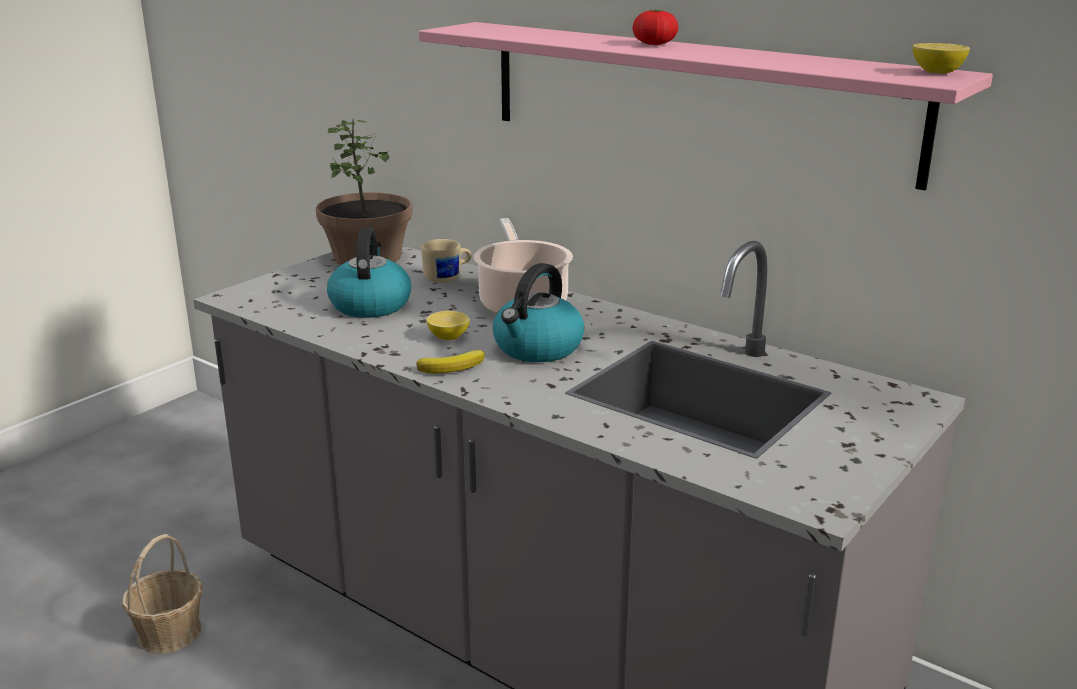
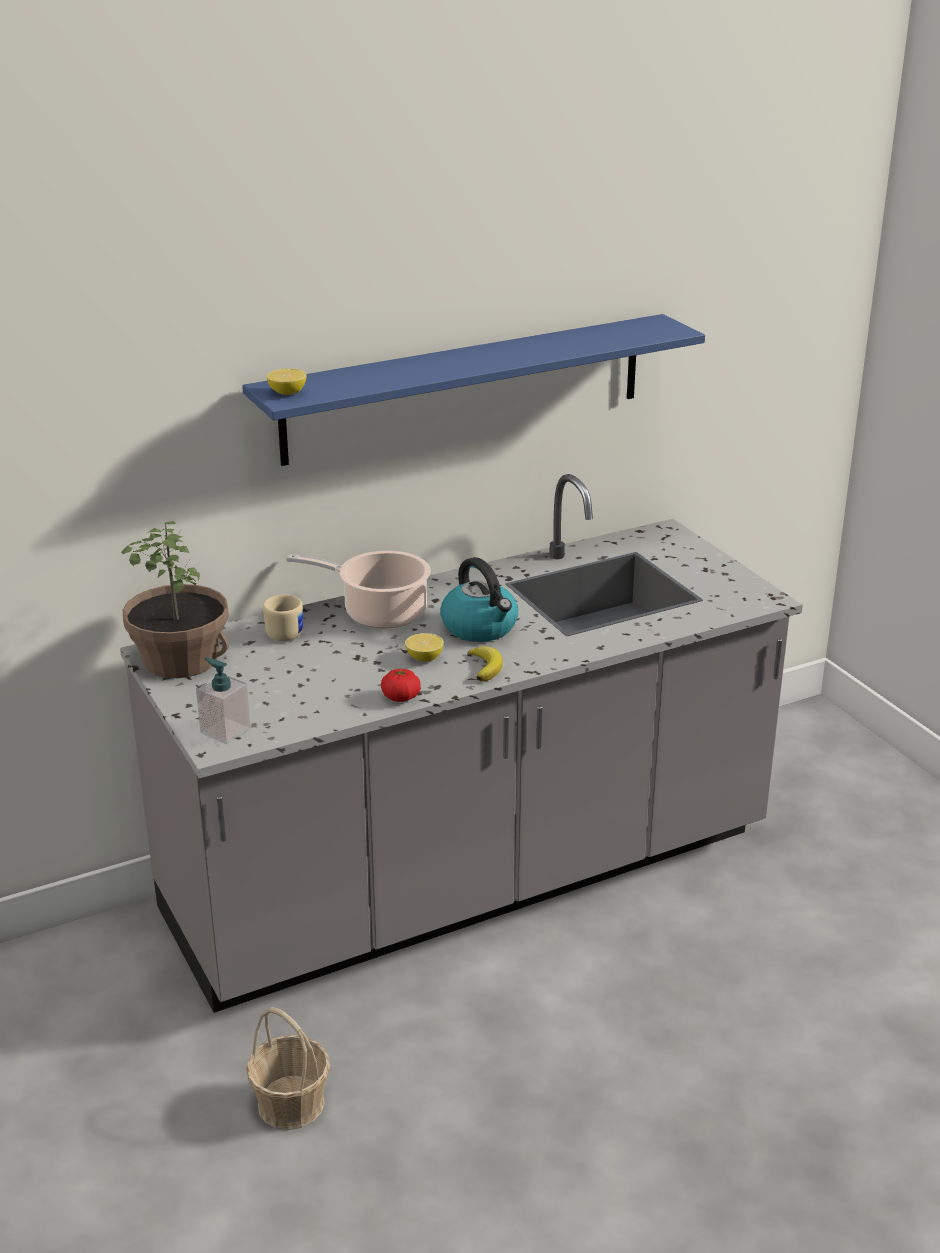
camera: 65 degrees left, 5 degrees up
(259, 294) = (225, 730): none -> soap dispenser
(370, 305) = (314, 679): kettle -> none
(654, 44) = (460, 357): tomato -> tomato (401, 697)
(691, 98) = (465, 388): pink shelf -> blue shelf
(937, 72) = (652, 323): lemon -> lemon (287, 393)

